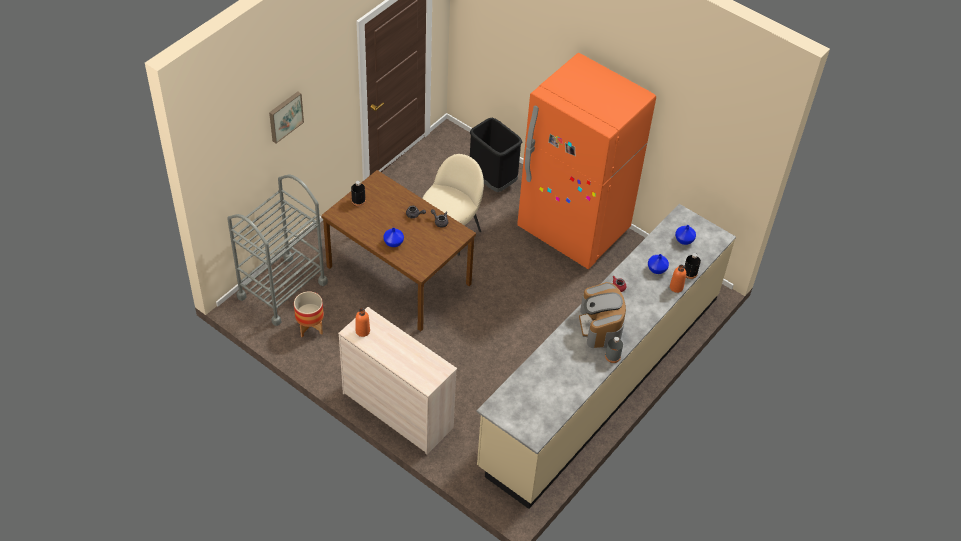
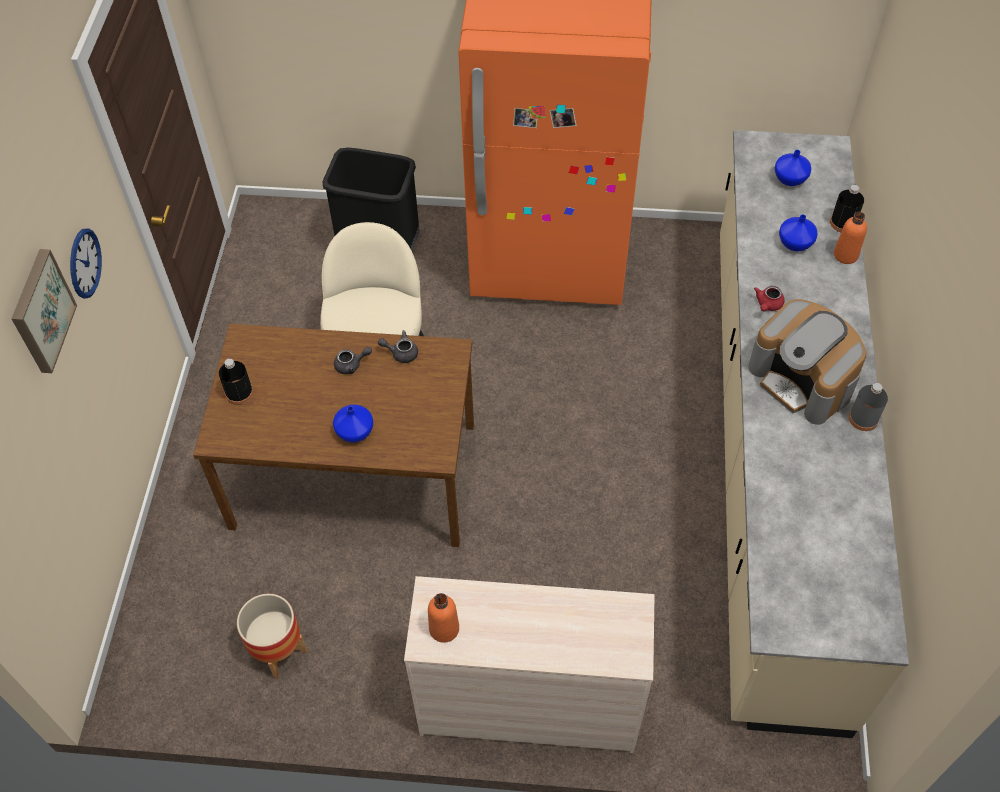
camera: 30 degrees left, 5 degrees up
(282, 289) = (182, 614): grey cart -> none
(319, 107) = (84, 263): none -> wall clock

